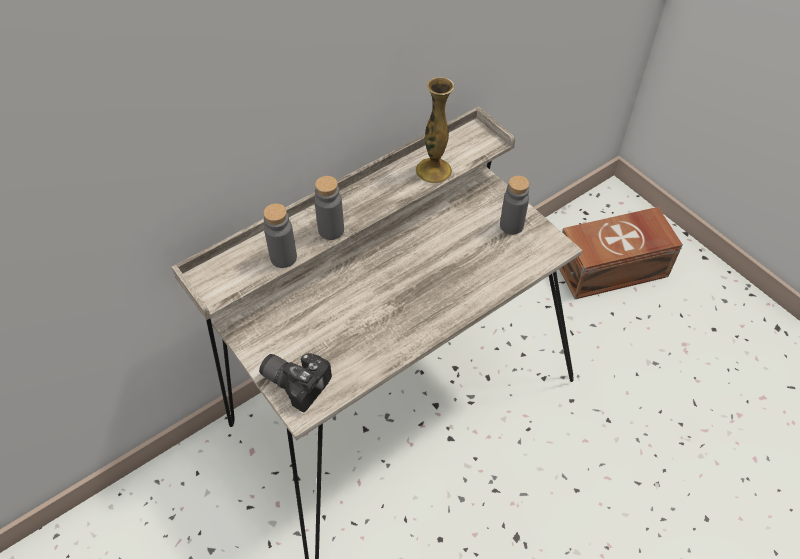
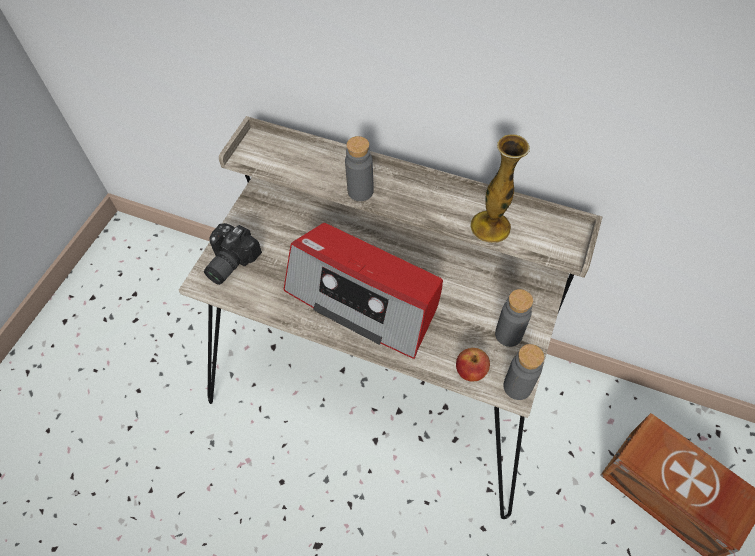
camera: 60 degrees right, 5 degrees up
(283, 257) = (308, 177): grey bottle -> grey bottle (517, 386)
(296, 380) = (228, 262): camera -> camera turned 150 degrees counterclockwise
(414, 297) = (365, 298): none -> radio
(527, 264) = (471, 371): none -> apple

